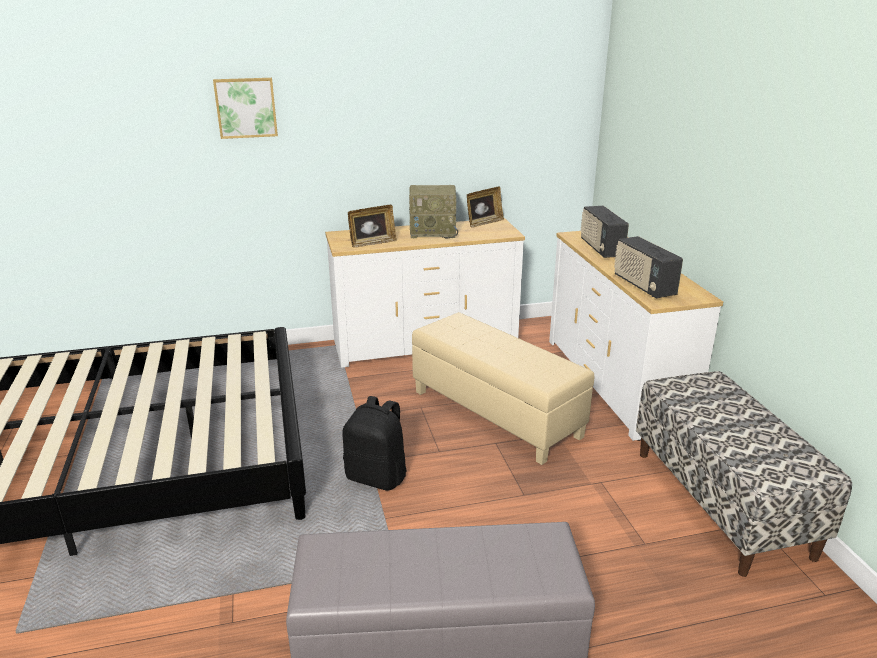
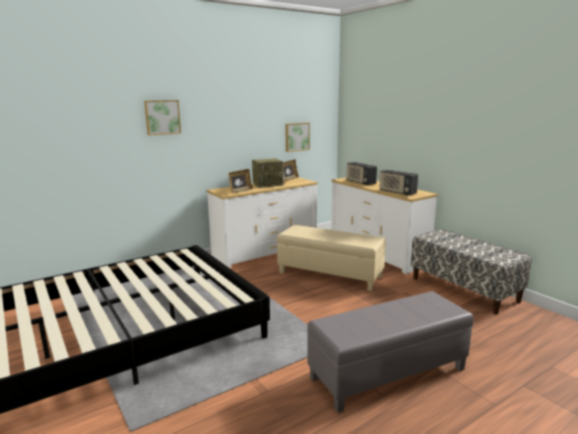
camera: 20 degrees left, 10 degrees down
(377, 477) = (291, 311): black backpack -> none
(507, 145) = (296, 136): none -> picture

